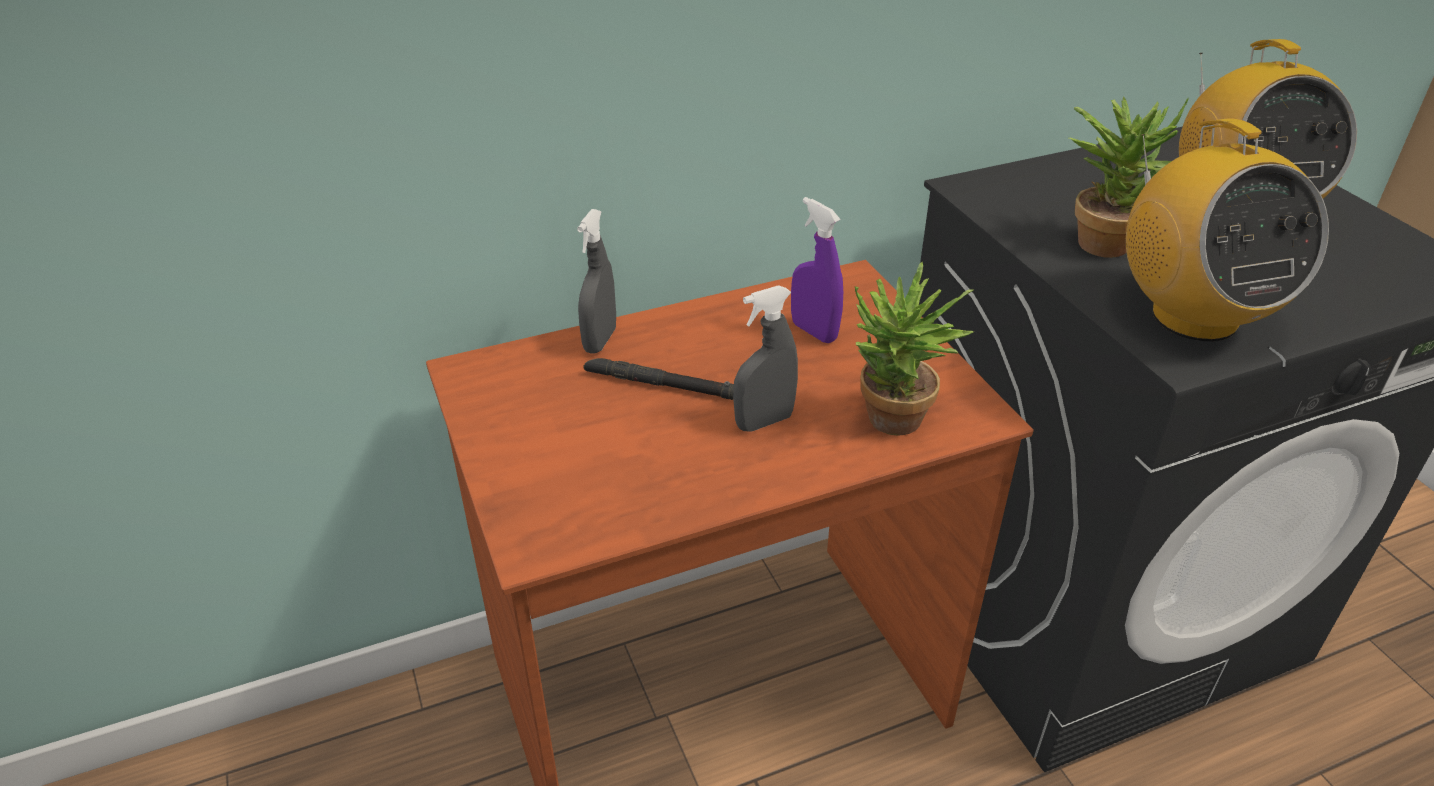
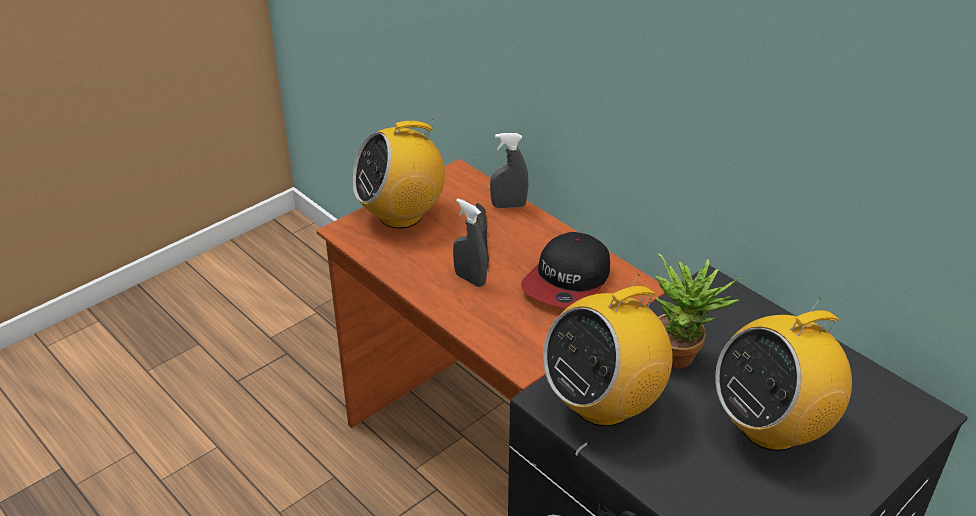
camera: 70 degrees right, 0 degrees up
(540, 461) = (401, 215): none -> radio
(814, 331) = (567, 281): purple spray bottle -> cap
(892, 425) = (492, 327): potted plant -> none

